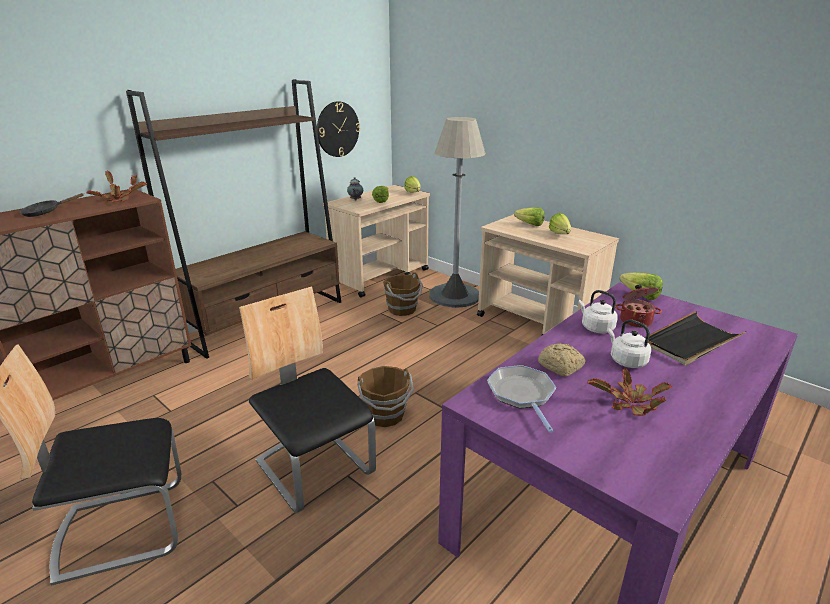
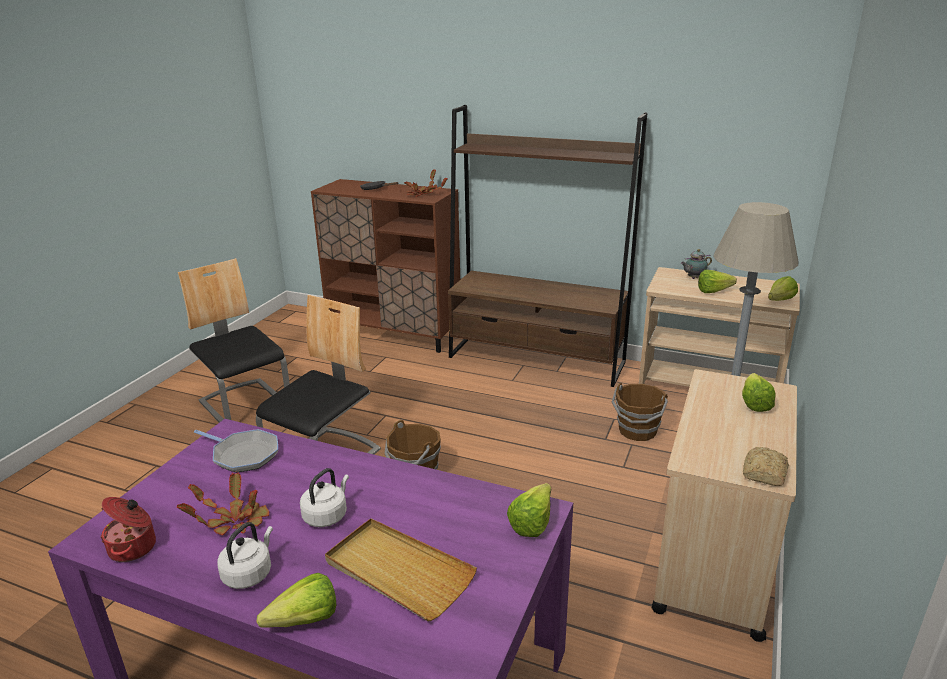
camera: 70 degrees right, 0 degrees up
(337, 129) = (711, 183): wall clock -> none
(522, 395) = (243, 454): frying pan -> frying pan turned 60 degrees clockwise
(560, 235) = (735, 435): lettuce -> lettuce (298, 622)
(561, 367) = (300, 471): bread -> bread (763, 474)
(595, 328) = (404, 489): white kettle -> white kettle (249, 573)
(635, 320) = (441, 520): cooking pot -> cooking pot (134, 547)
(690, 341) = (398, 571): black tray -> beige tray

